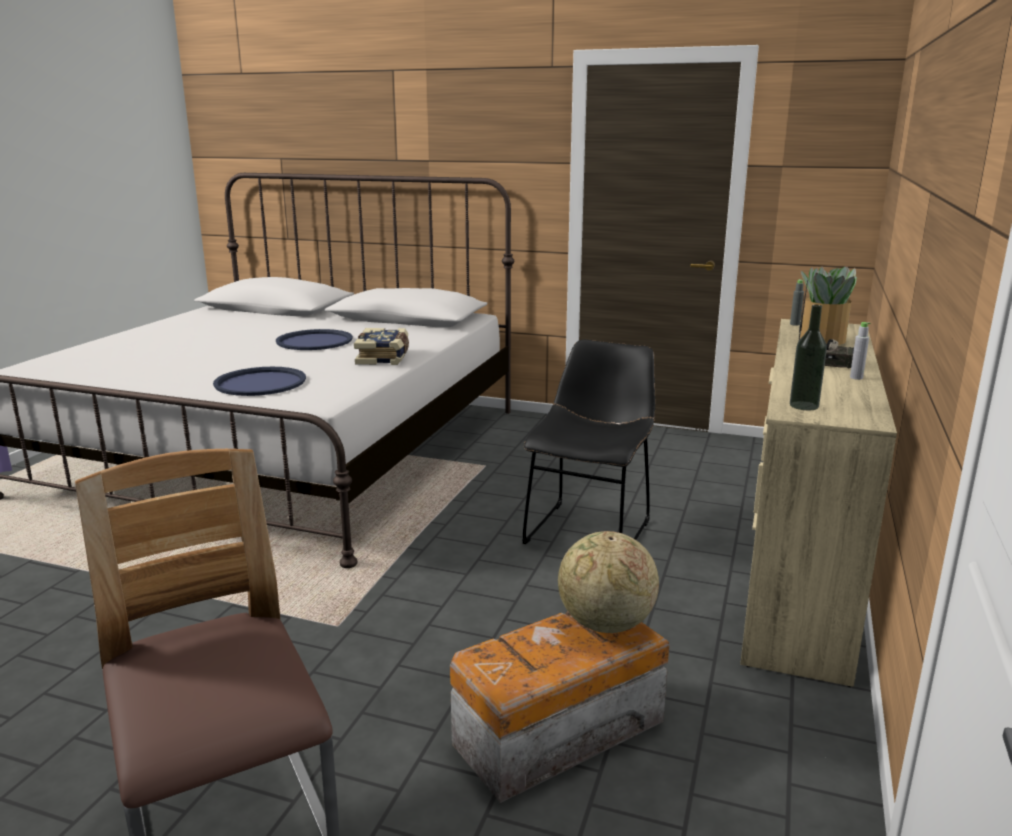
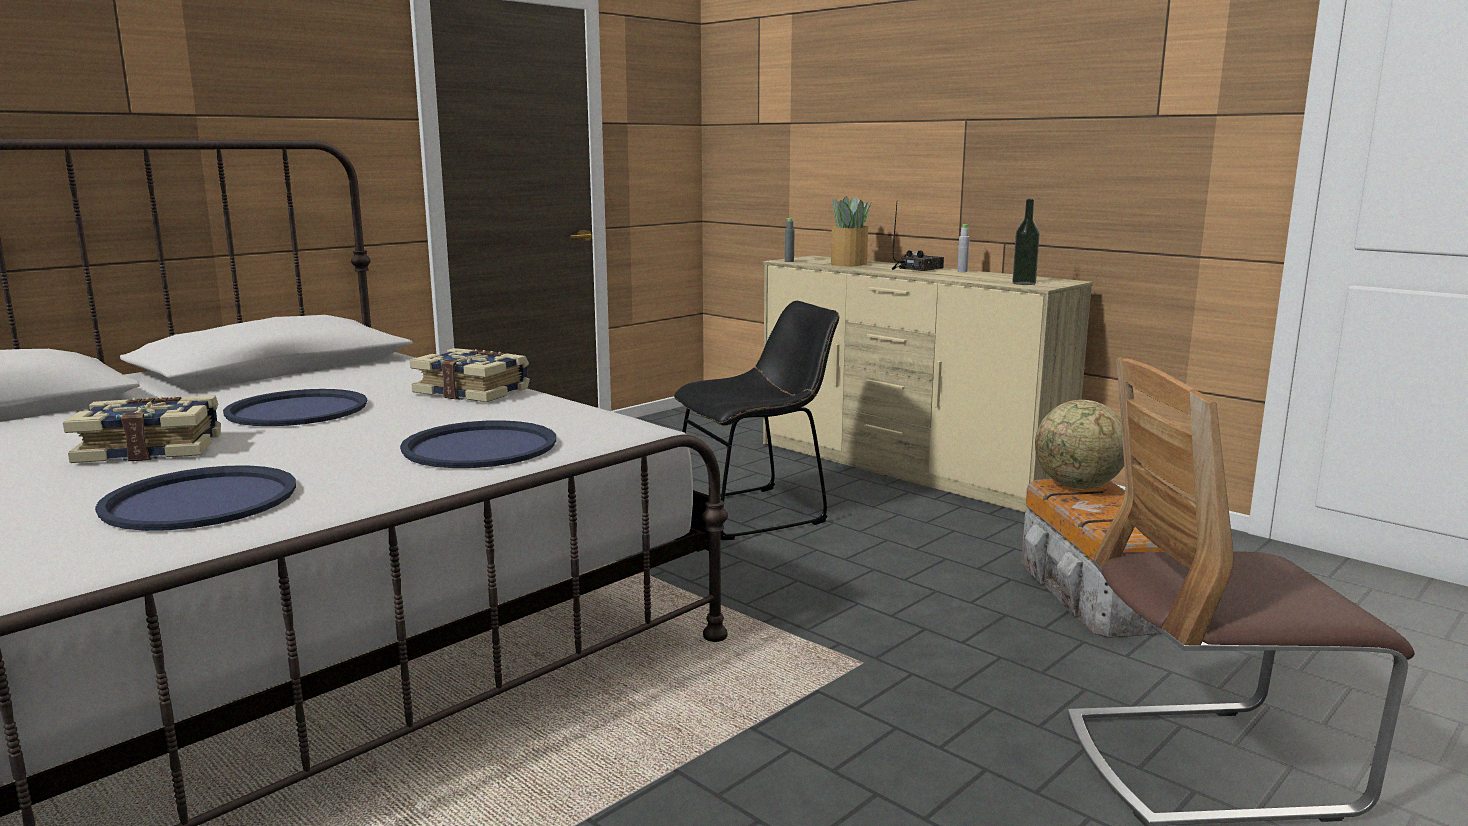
camera: 65 degrees left, 5 degrees down
(152, 364) = (200, 501): none -> blue tray
(230, 340) = (151, 449): none -> book
(590, 529) = (756, 512): black chair -> black chair turned 105 degrees clockwise

